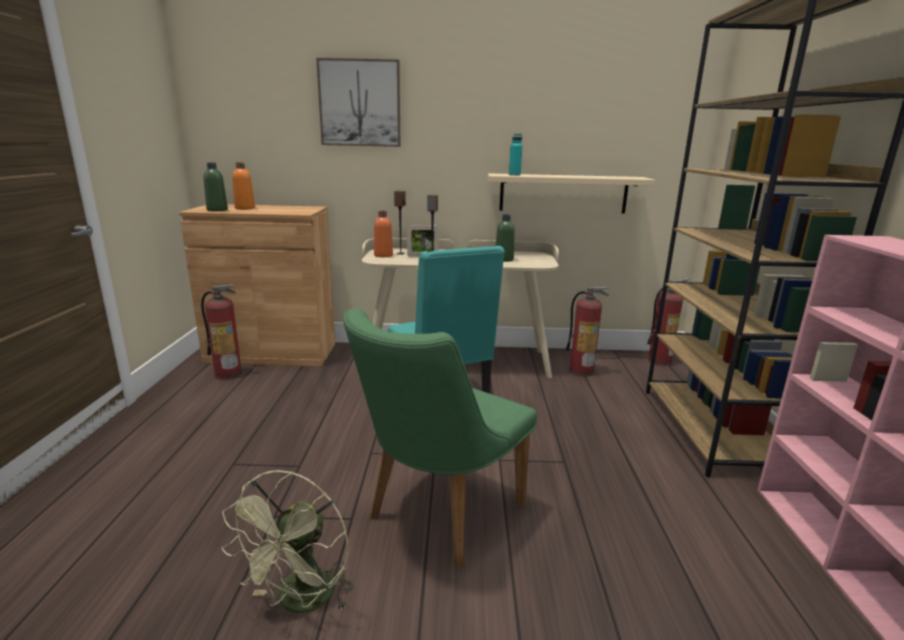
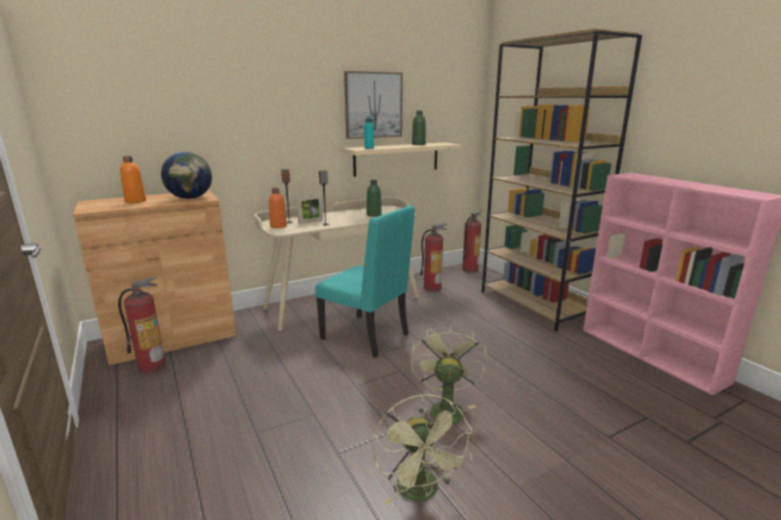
camera: 30 degrees left, 0 degrees up
(217, 210) = (112, 206): green bottle -> green bottle (418, 144)
(291, 211) = (190, 198): none -> globe
(360, 103) = (232, 94): picture -> picture (373, 105)
(436, 517) = (444, 408): green chair -> green fan

